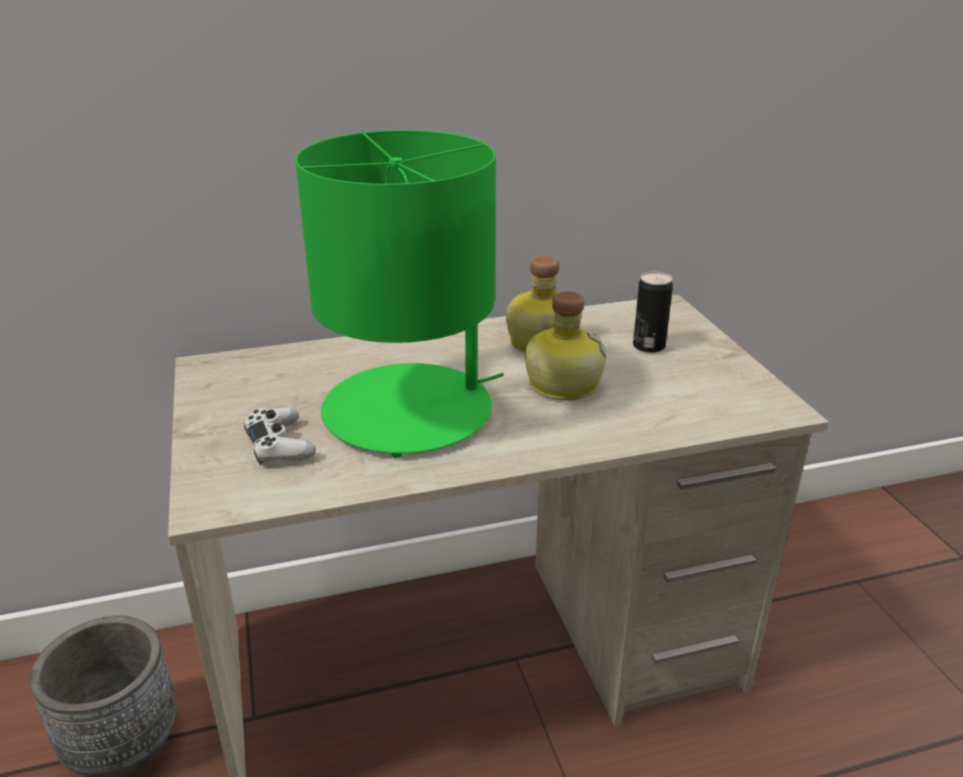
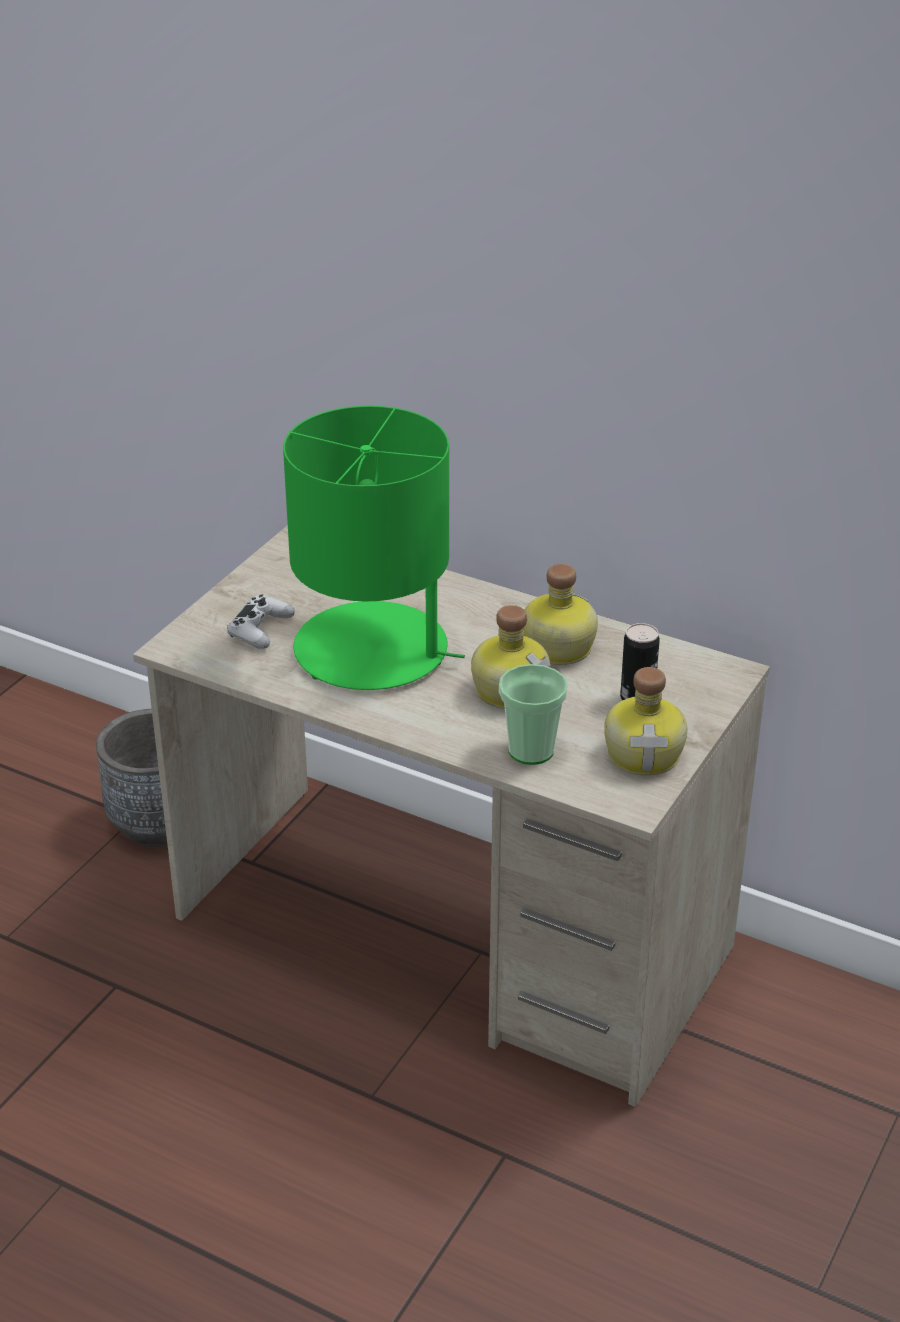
camera: 45 degrees right, 5 degrees up
(655, 414) = (531, 750): none -> cup
(722, 375) = (645, 754): none -> bottle

